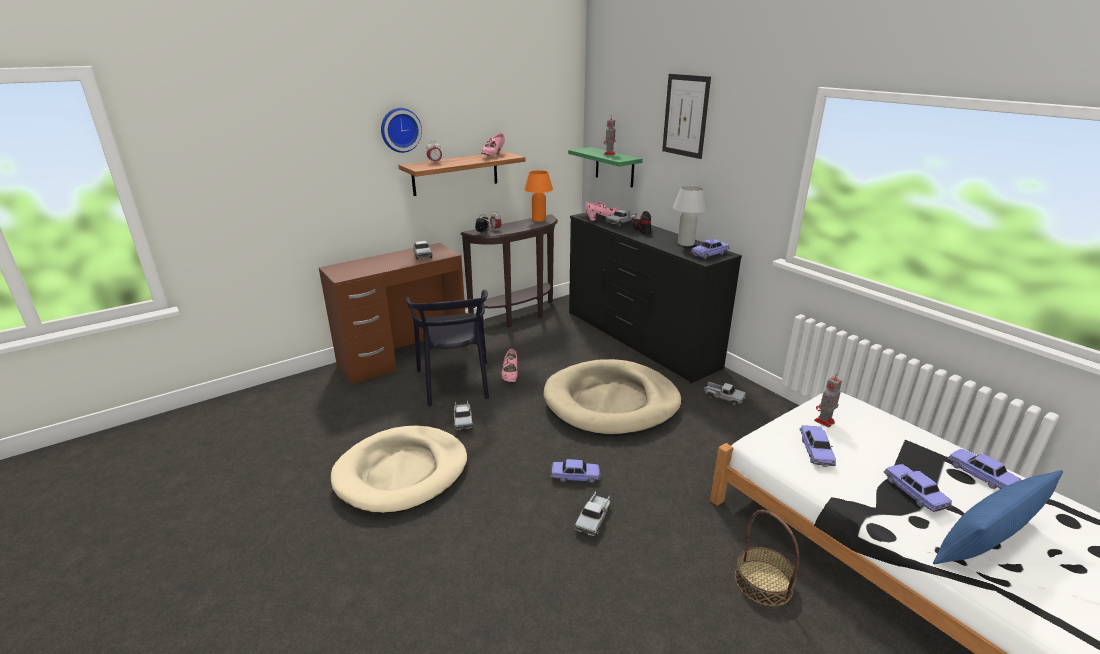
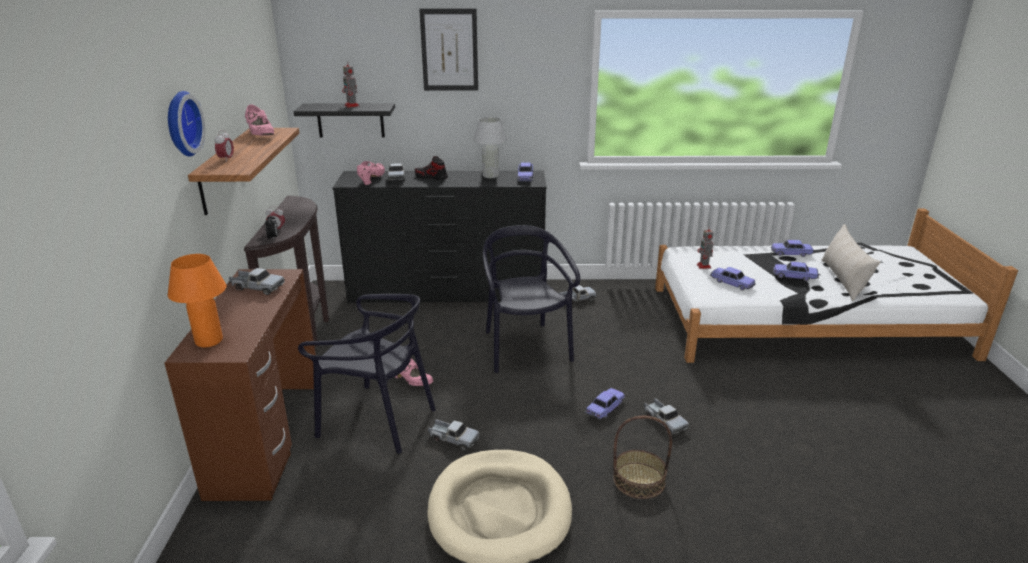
camera: 55 degrees left, 0 degrees up
(539, 220) = (293, 204): orange table lamp -> orange table lamp (209, 341)
(611, 402) = (525, 348): beige dog bed -> black chair
(614, 167) = (350, 120): green shelf -> black shelf
(763, 582) = (775, 381): basket -> basket (639, 480)
(986, 541) = (843, 280): blue pillow -> beige pillow

